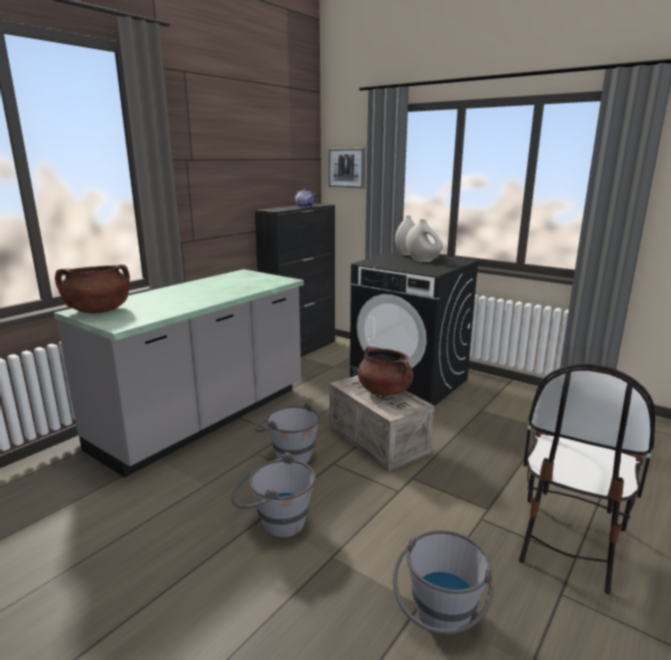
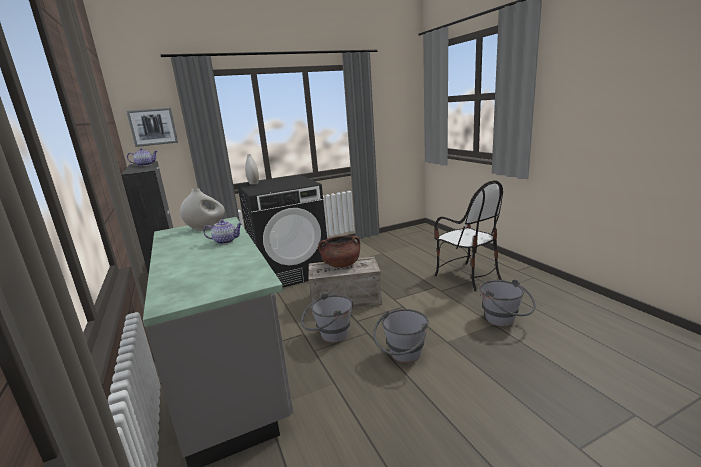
camera: 60 degrees left, 0 degrees up
(98, 311) = (188, 292): brown cooking pot -> none
(222, 293) = (226, 241): none -> teapot
(422, 261) = (279, 182): white vase -> white vase (206, 228)

